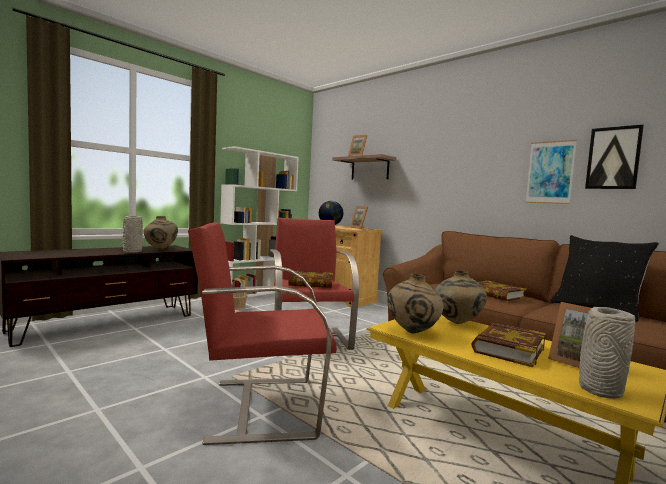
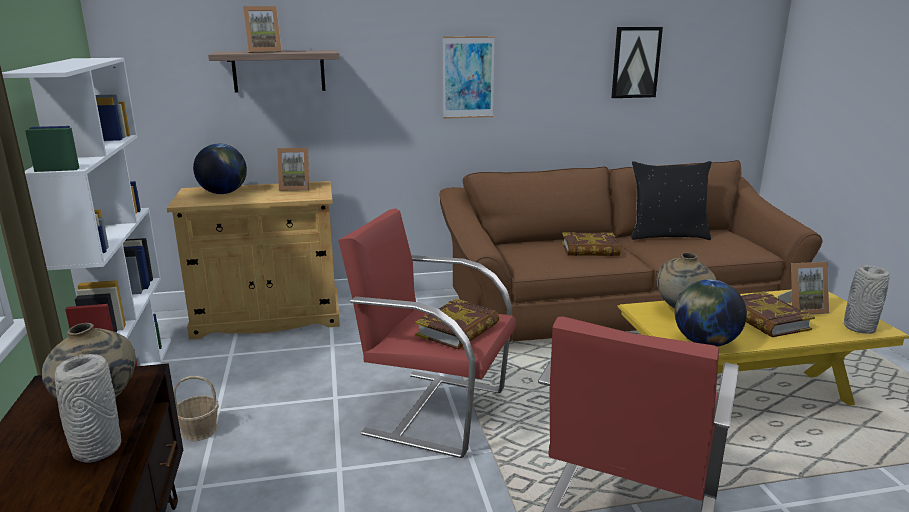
camera: 55 degrees left, 15 degrees up
(412, 332) = (705, 342): beige vase -> globe
(550, 172) = (575, 78): picture -> picture (468, 77)

